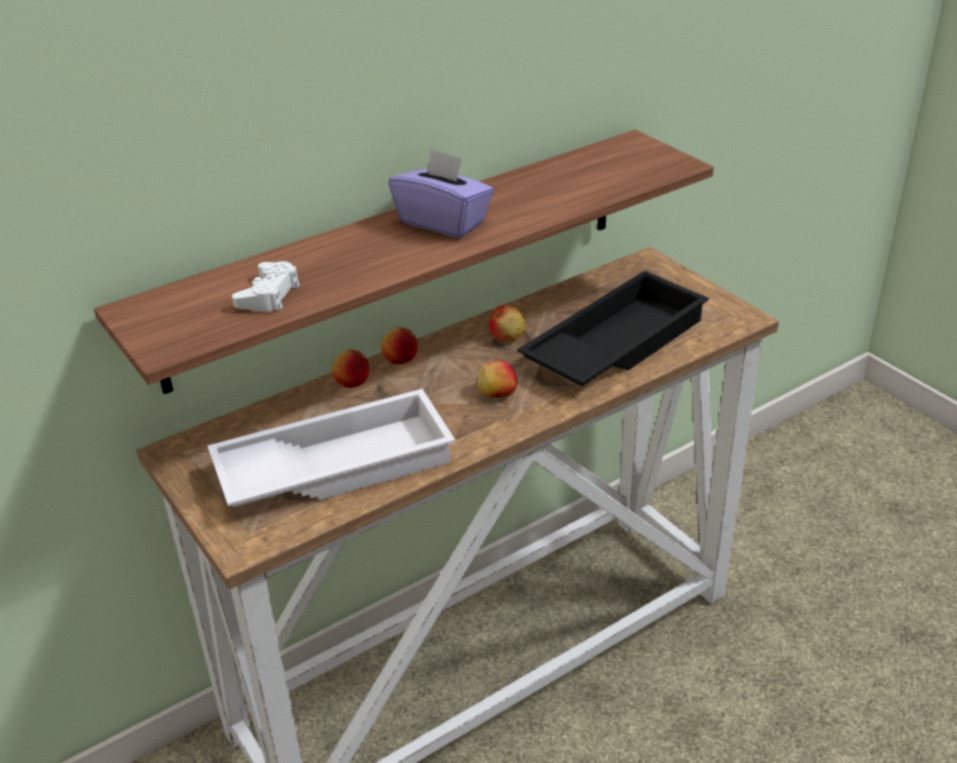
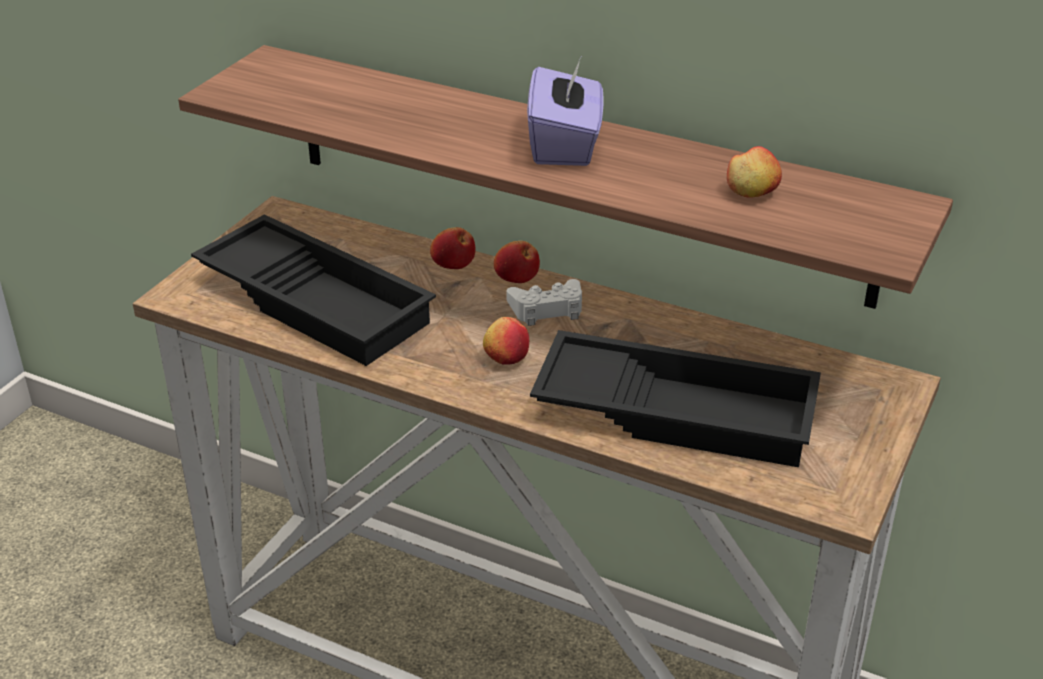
camera: 60 degrees right, 0 degrees up
(269, 295) = (341, 106): white game controller -> white game controller (547, 309)
(335, 464) = (318, 301): white tray -> black tray
(507, 336) = (620, 330): apple -> apple (751, 193)

